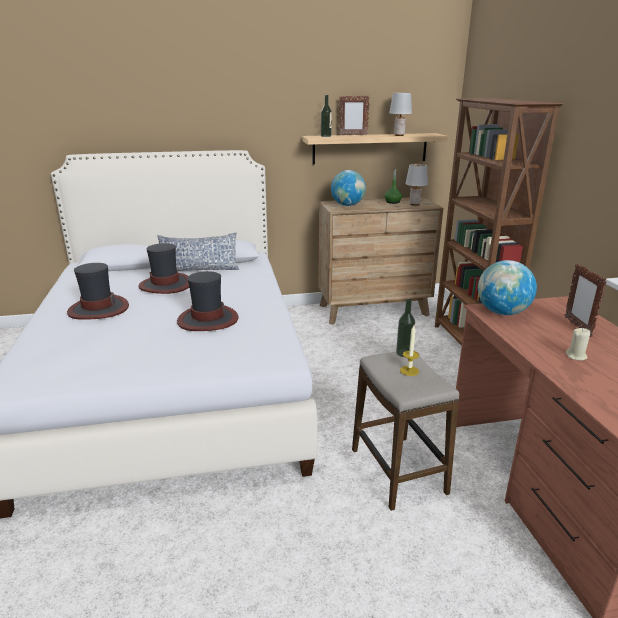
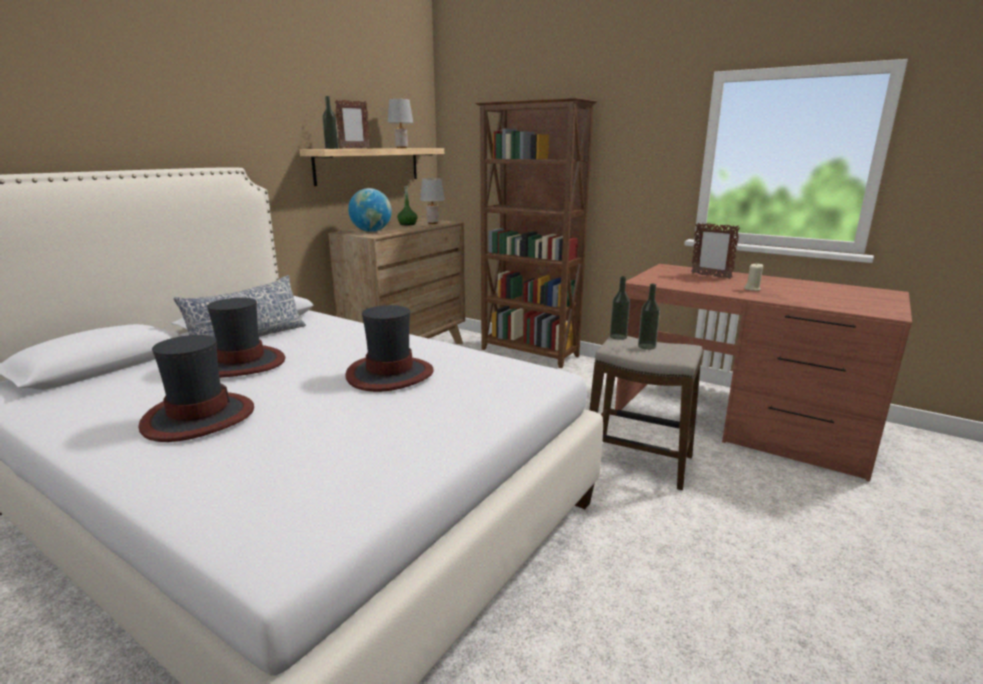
camera: 45 degrees left, 5 degrees down
(409, 371) = (646, 346): candle -> bottle
(502, 312) = (656, 280): globe -> none

